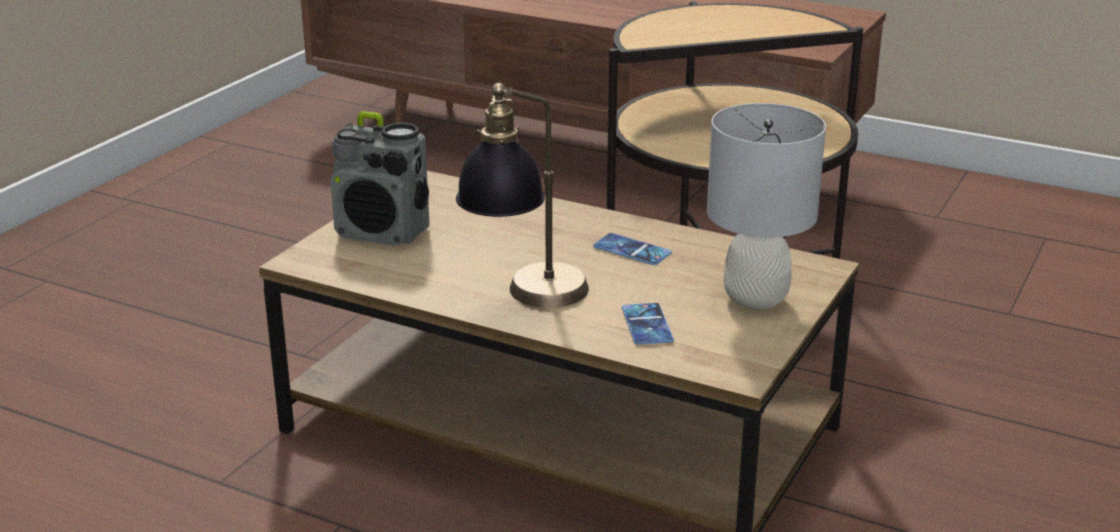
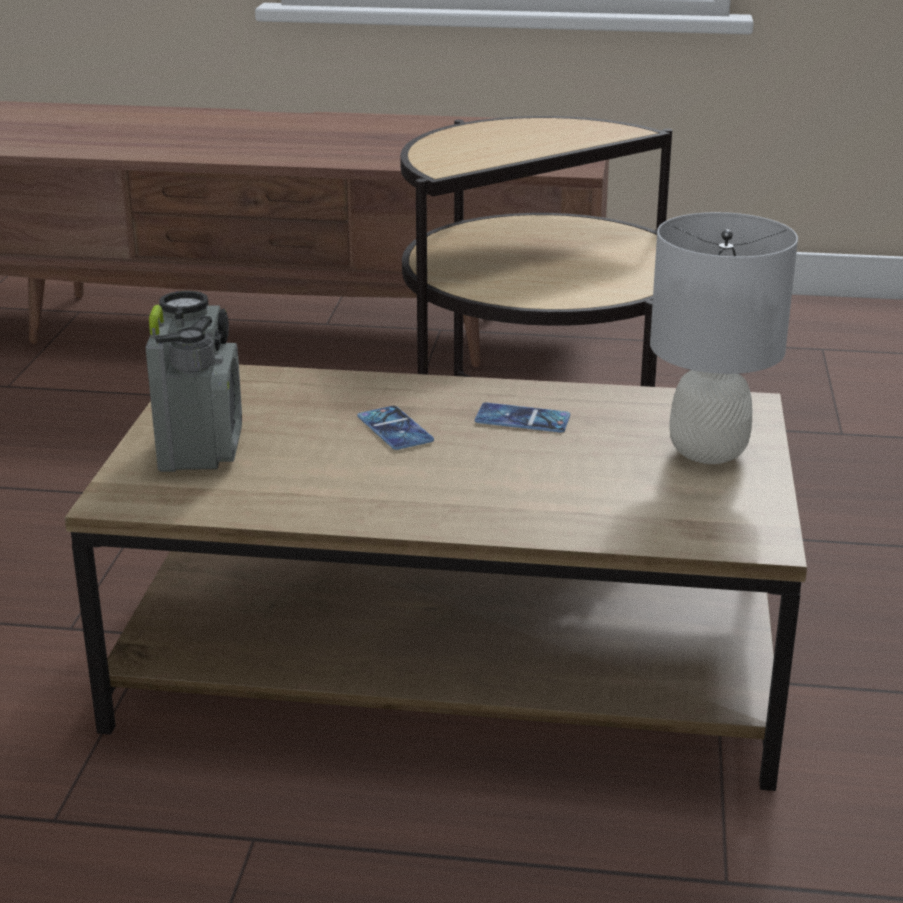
camera: 20 degrees left, 0 degrees up
(383, 233) = (201, 447): radio -> radio turned 90 degrees counterclockwise
(525, 301) = (446, 501): table lamp -> none
(647, 324) = (611, 503): phone -> phone (395, 429)

